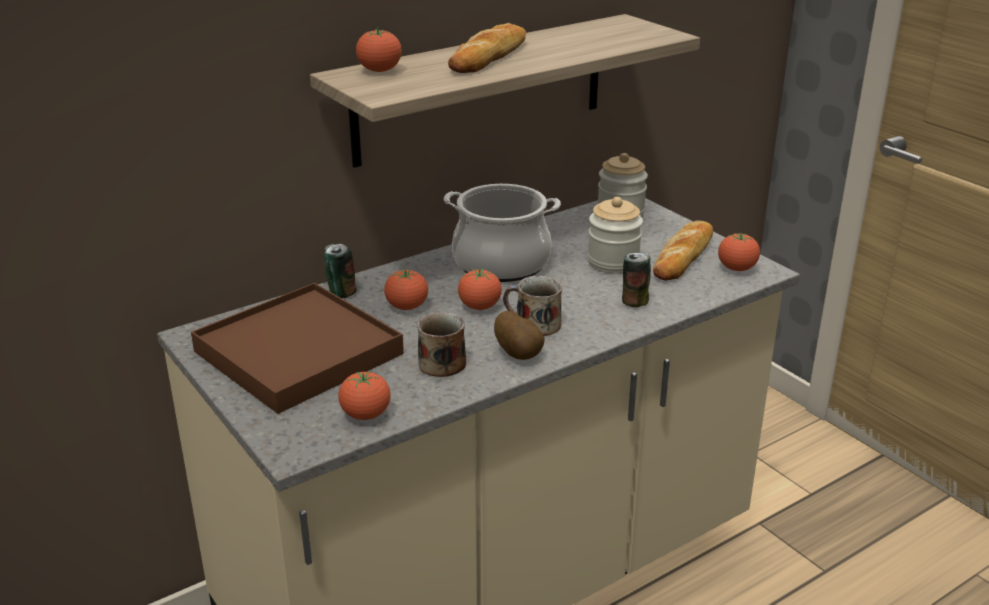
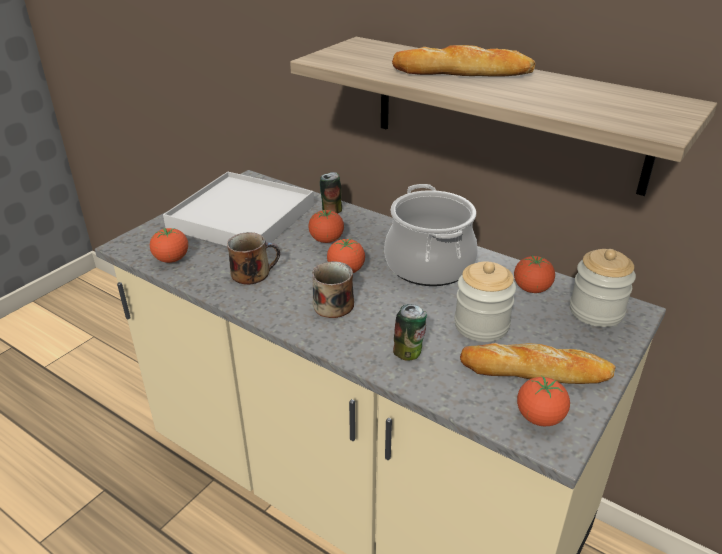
camera: 70 degrees right, 5 degrees up
(298, 352) = (242, 217): brown tray -> white tray
(379, 71) = (380, 49): tomato -> tomato (531, 289)
(520, 354) = (279, 306): potato -> none

